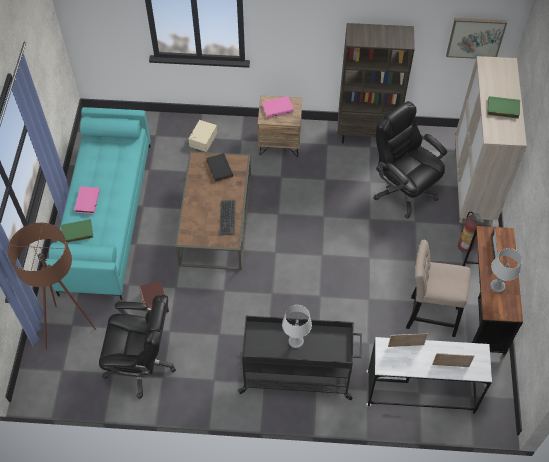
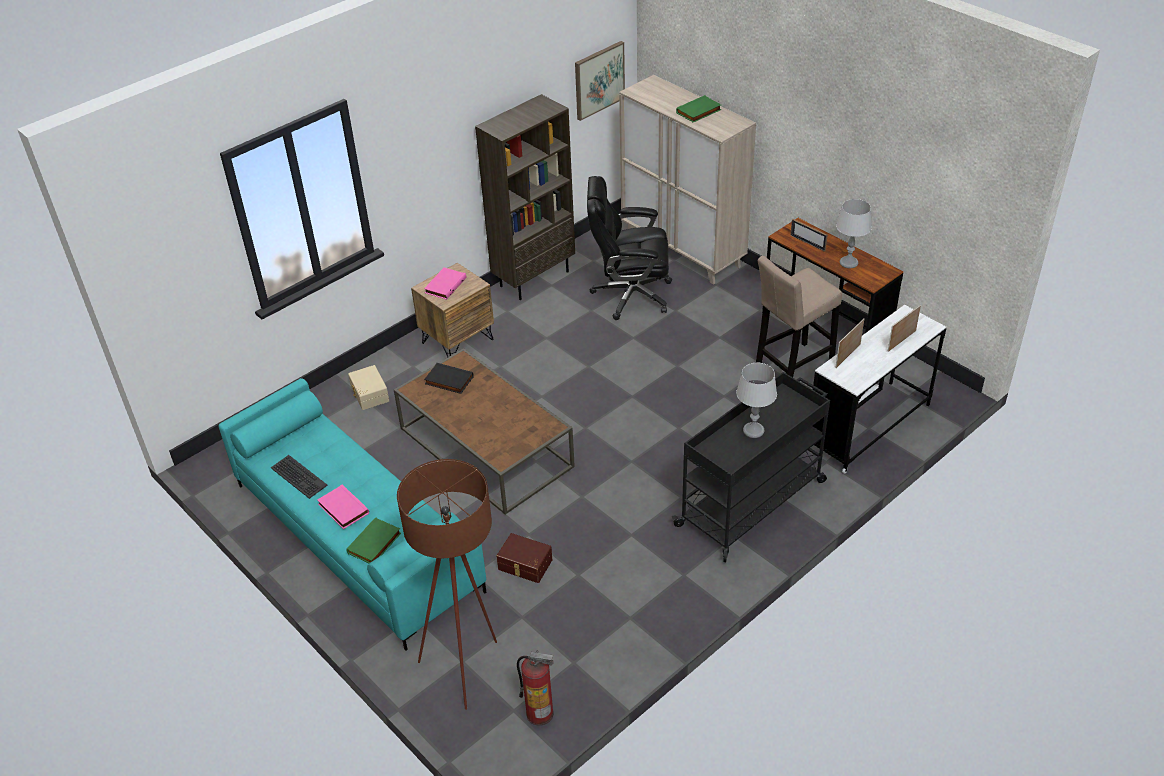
camera: 45 degrees left, 15 degrees down
(141, 363) = (591, 626): black office chair -> none
(227, 217) = (518, 412): keyboard -> keyboard (298, 477)
(465, 246) = (743, 296): fire extinguisher -> fire extinguisher (540, 713)

